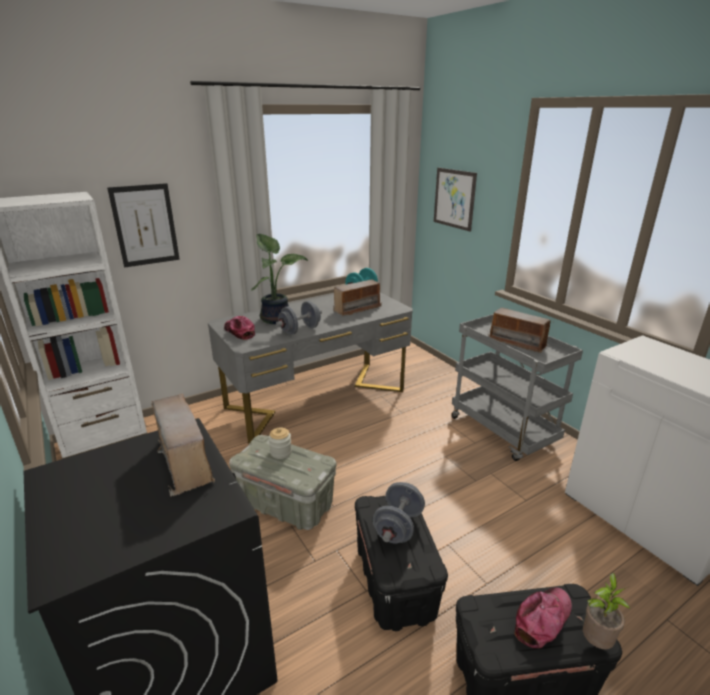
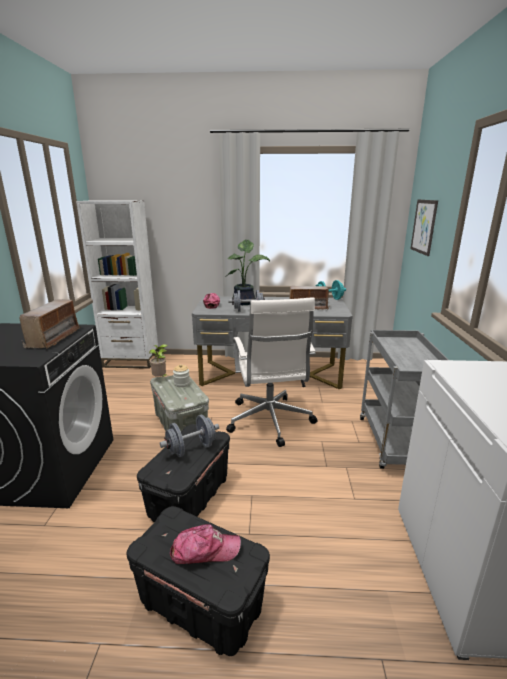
camera: 35 degrees right, 5 degrees down
(145, 225) = (176, 225): picture -> none
(377, 456) = (270, 421): none -> white office chair
(517, 342) = (410, 355): radio -> none
(596, 641) = (223, 589): potted plant -> potted plant (160, 378)

